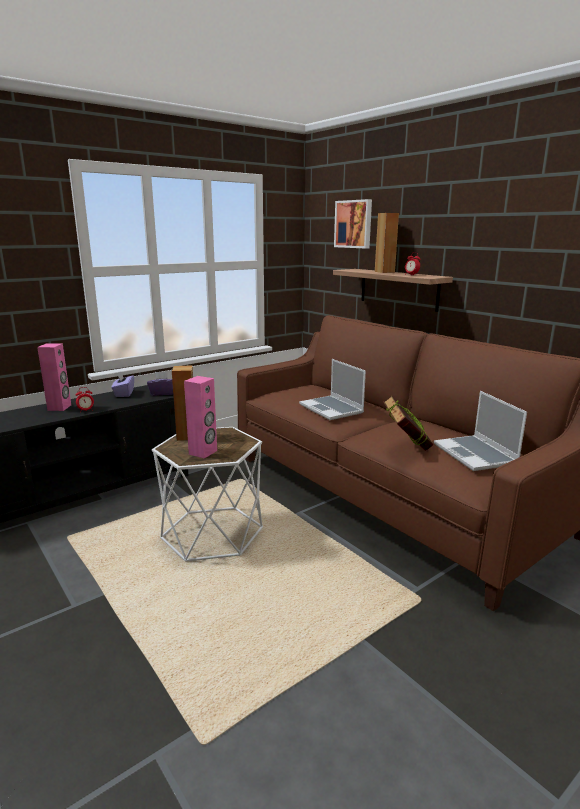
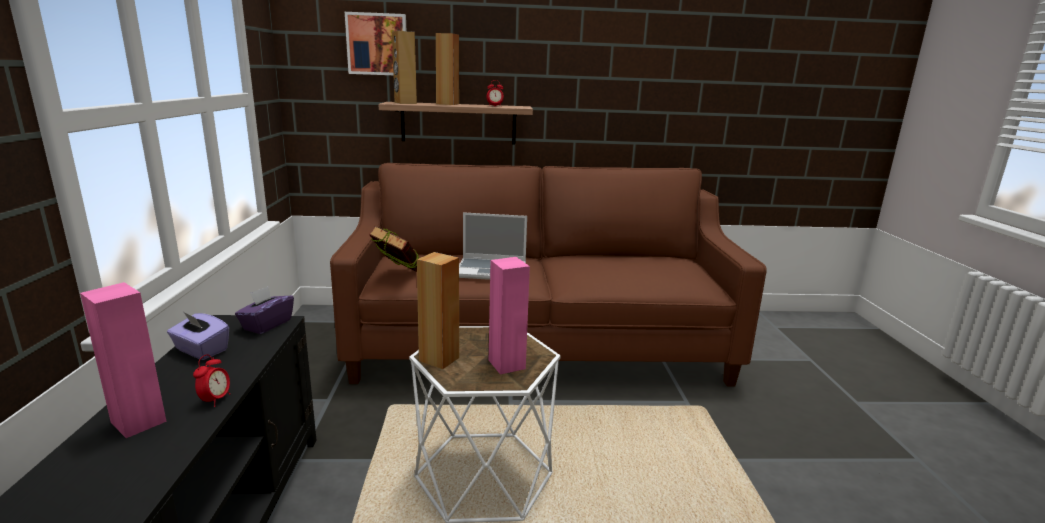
camera: 55 degrees left, 0 degrees up
(355, 270) = (405, 103): none -> brown speaker
(406, 447) = (624, 279): book -> book (397, 274)
(476, 455) = (667, 267): laptop -> none

